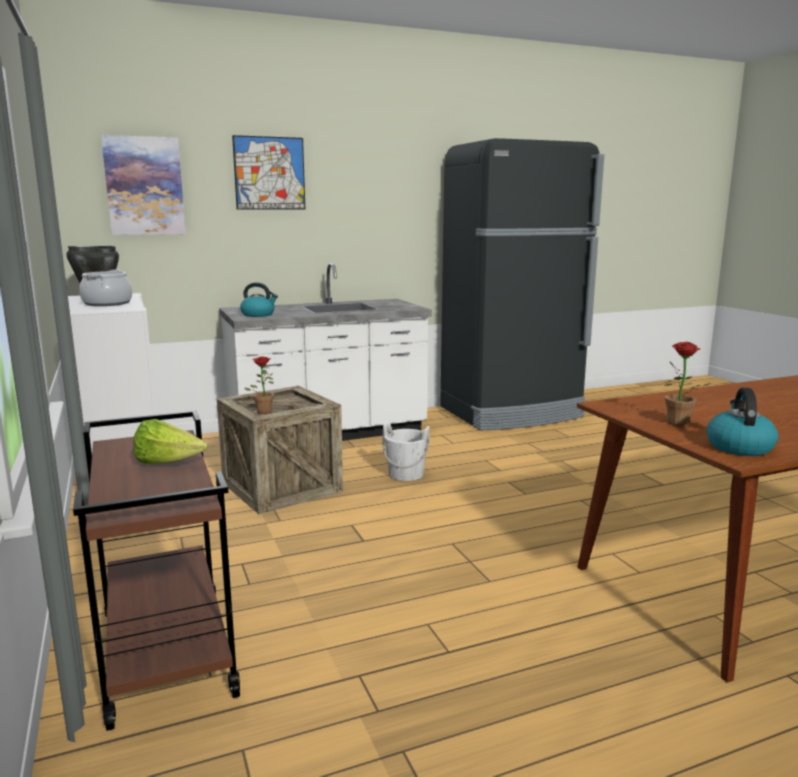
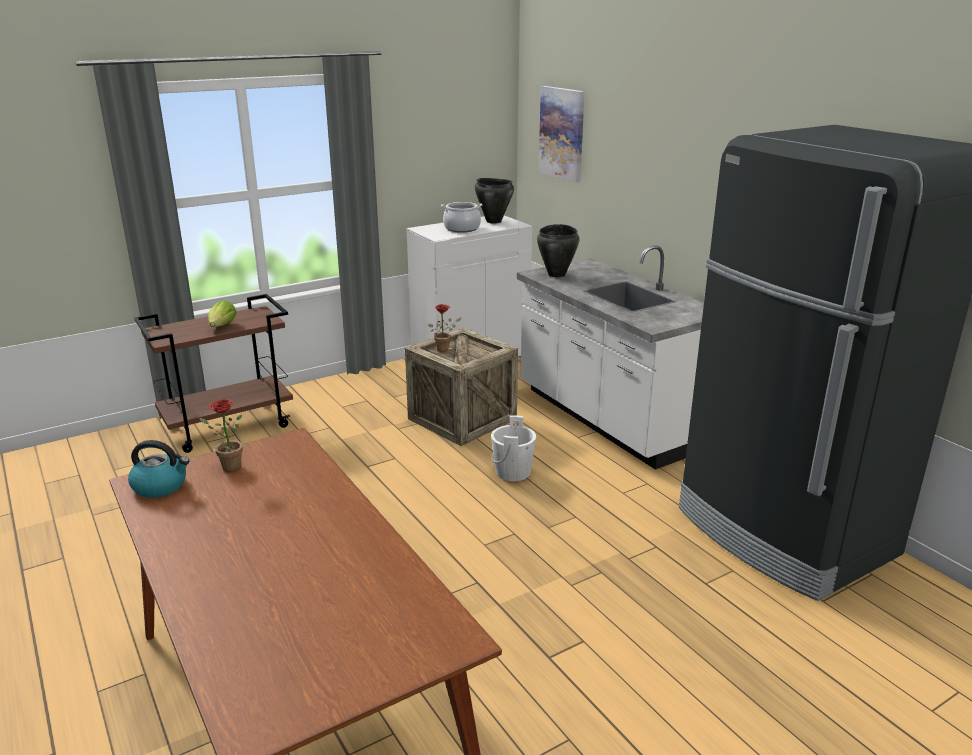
camera: 80 degrees right, 10 degrees up
(258, 314) = (557, 274): kettle -> black cooking pot
(269, 173) = (641, 134): picture -> none

